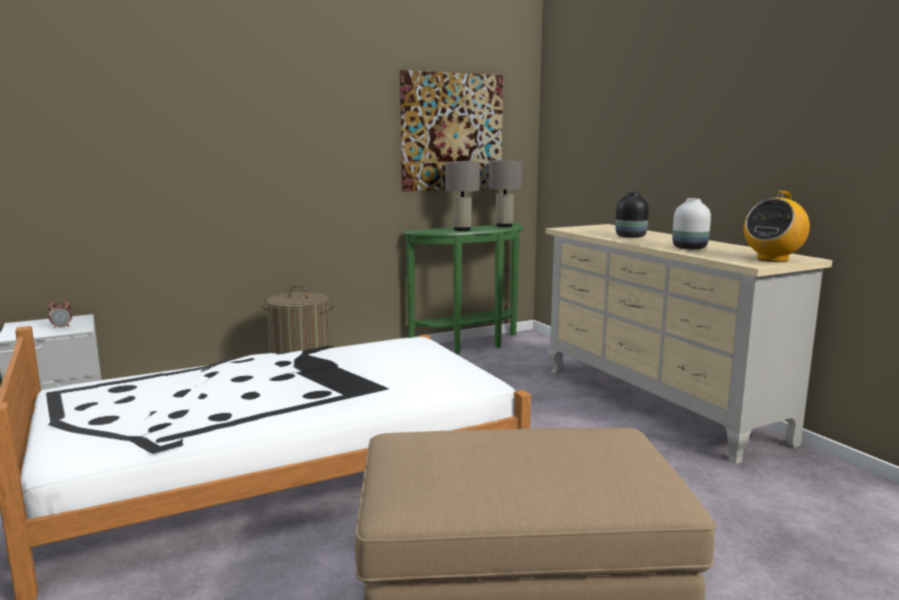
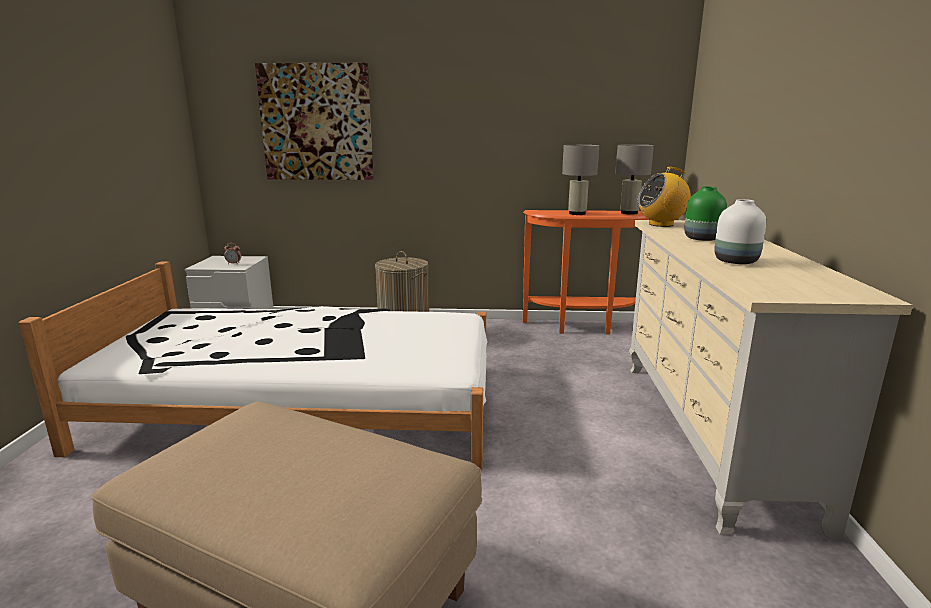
camera: 30 degrees right, 5 degrees up
(452, 132) = (583, 114): picture -> picture (316, 123)
(471, 345) = (583, 327): green console table -> orange console table
(630, 237) = (701, 239): black vase -> green vase
(772, 259) = (812, 291): radio -> radio (661, 224)

